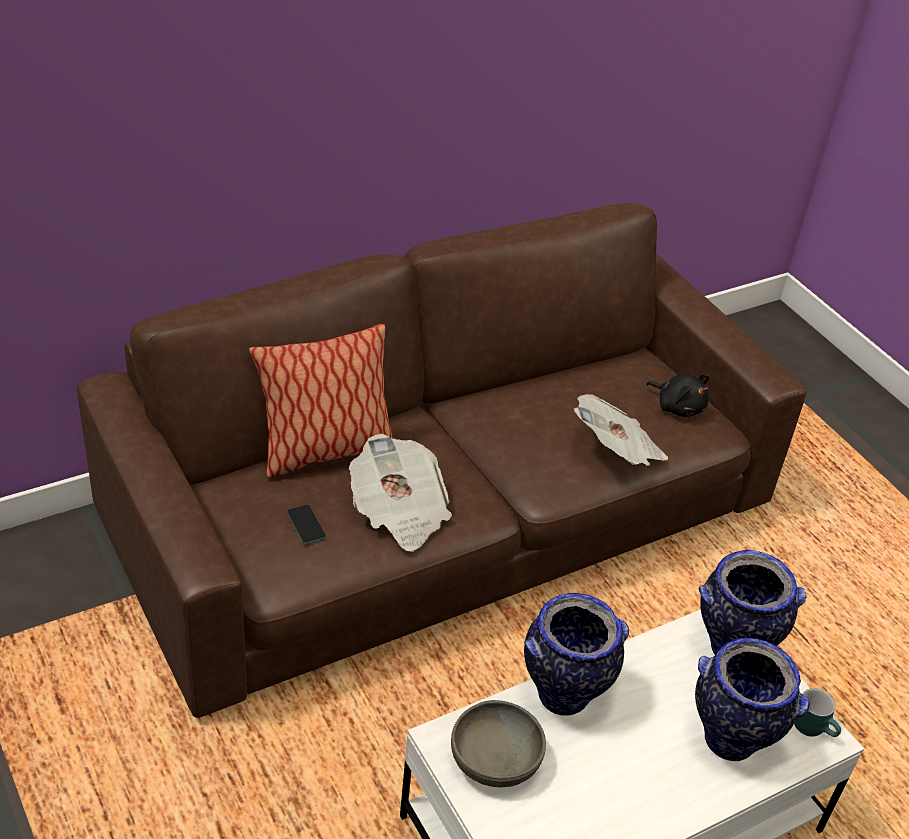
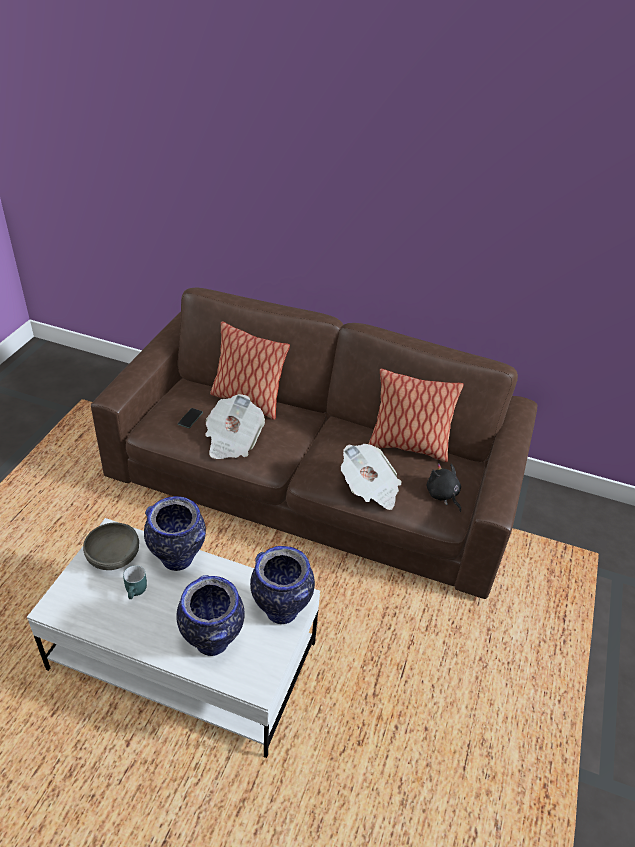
camera: 50 degrees right, 0 degrees up
(570, 378) = (408, 446): none -> pillow
(678, 406) = (443, 495): black plush toy -> black plush toy turned 150 degrees clockwise
(814, 727) = (260, 676): turquoise mug -> turquoise mug (137, 591)

